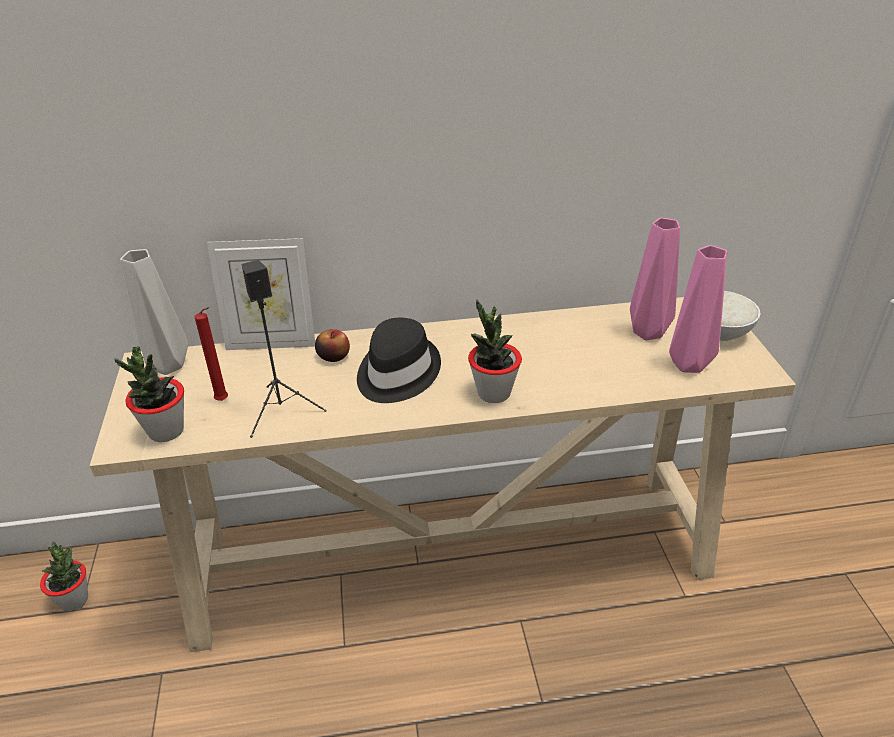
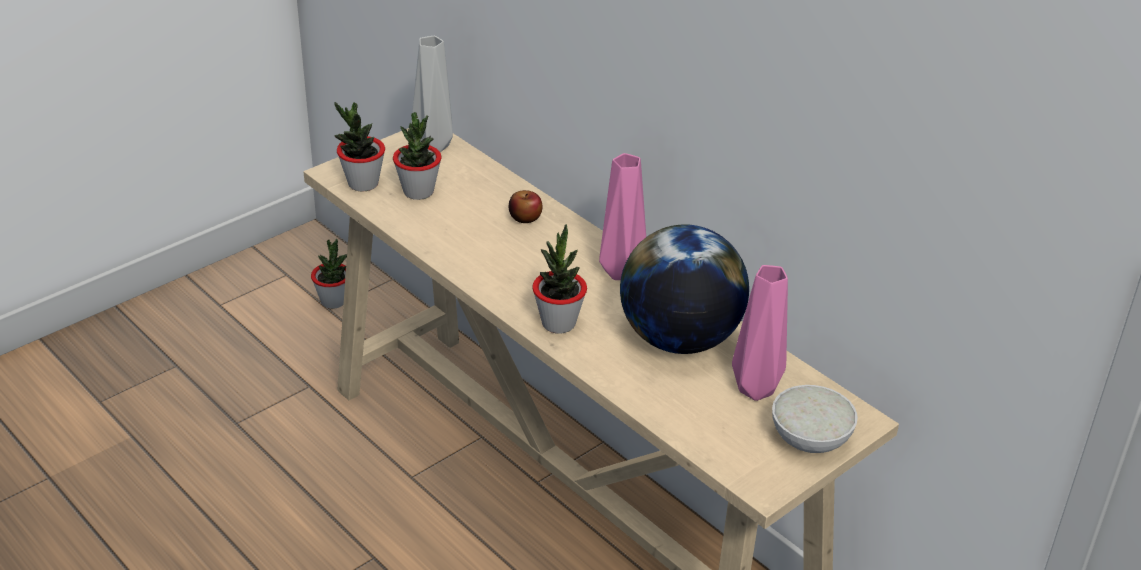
camera: 55 degrees right, 0 degrees up
(224, 401) = (418, 192): red candle -> potted plant
(272, 342) = (511, 179): picture frame -> none
(282, 410) = (433, 224): black speaker -> none
(396, 373) = (534, 260): black hat -> none
(563, 342) = (679, 339): none -> globe
(689, 366) = (722, 432): pink vase -> pink vase (618, 272)

